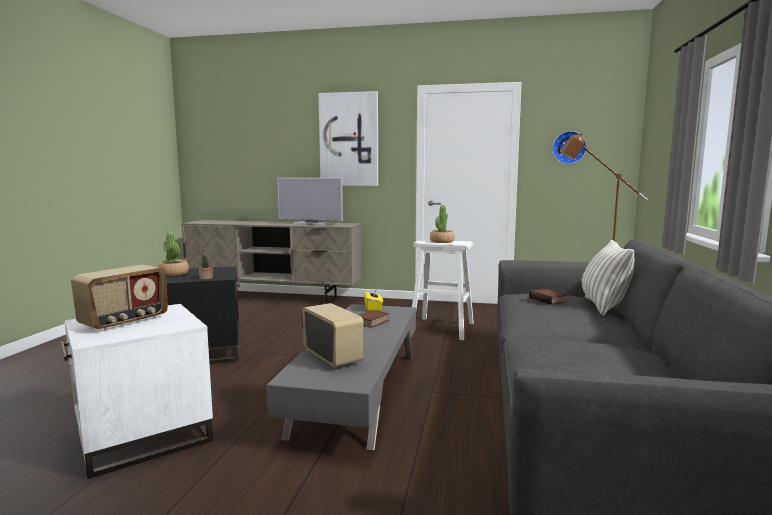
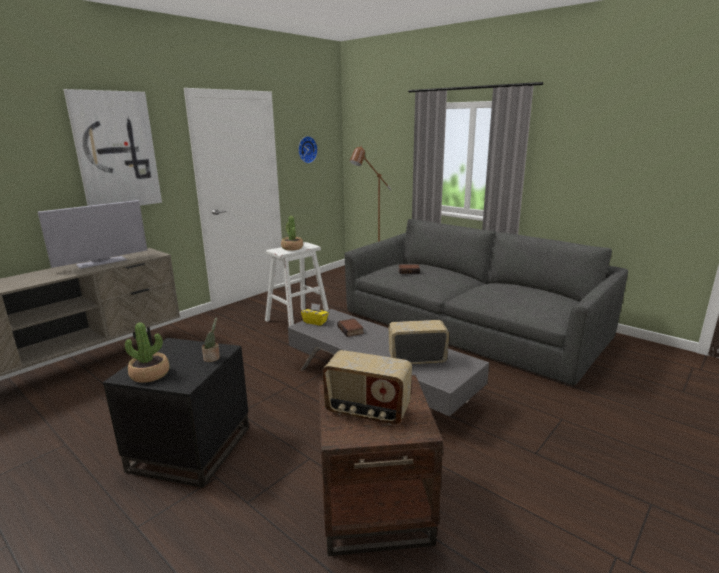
camera: 60 degrees left, 10 degrees up
(125, 322) = (367, 411): radio -> radio turned 135 degrees clockwise
(144, 436) = (375, 505): white side table -> brown side table
(603, 306) = (431, 265): pillow -> none

